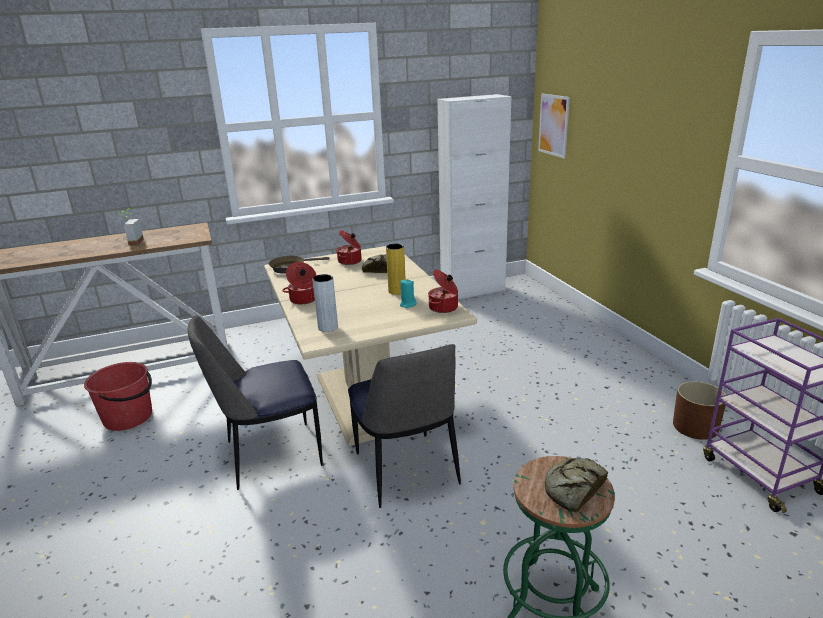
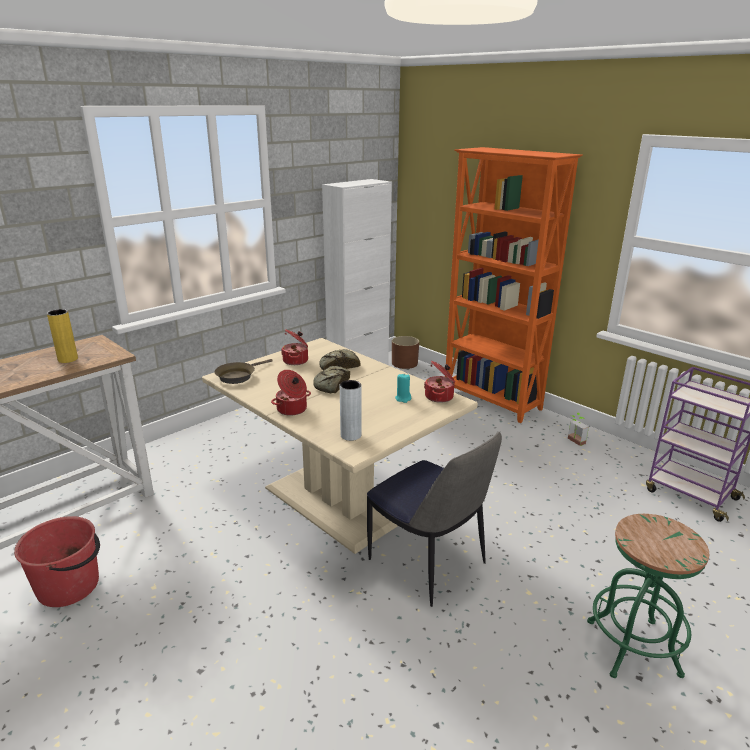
camera: 25 degrees left, 0 degrees up
(132, 242) = (30, 370): potted plant -> potted plant (574, 442)
(270, 455) = (280, 584): chair -> none
(397, 291) = (378, 386): yellow vase -> yellow vase (68, 359)
(553, 125) = (425, 208): picture -> none
(574, 489) = (670, 539): bread -> bread (331, 385)
(591, 335) = (492, 401): none -> orange bookcase
(695, 427) = (623, 466): brown planter -> brown planter (405, 363)

